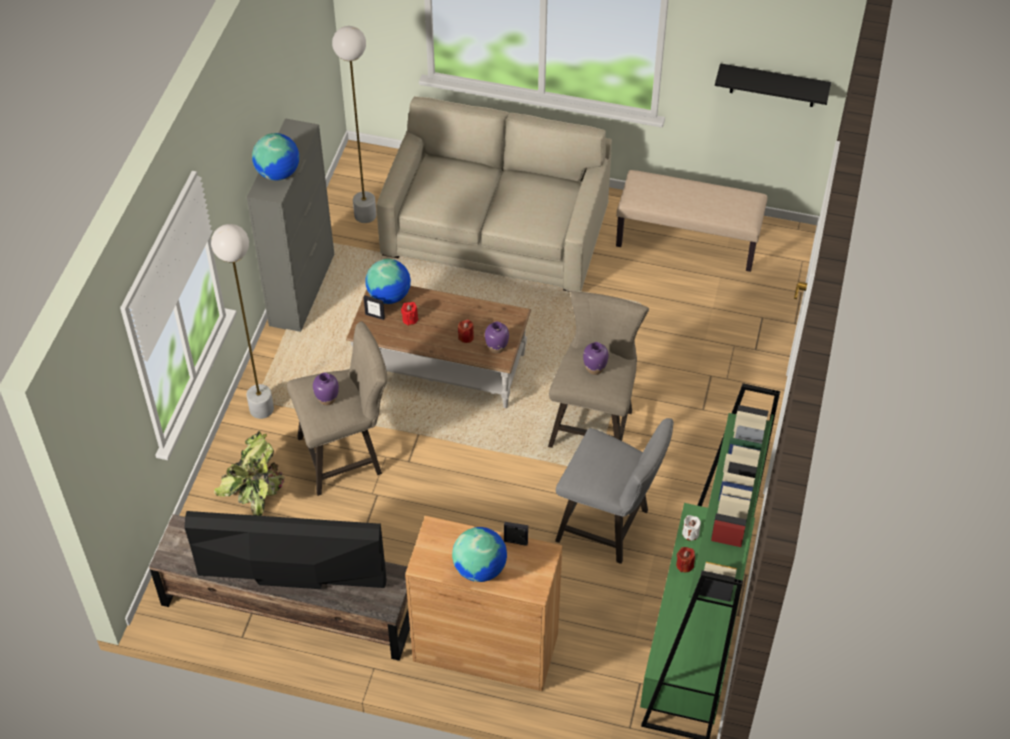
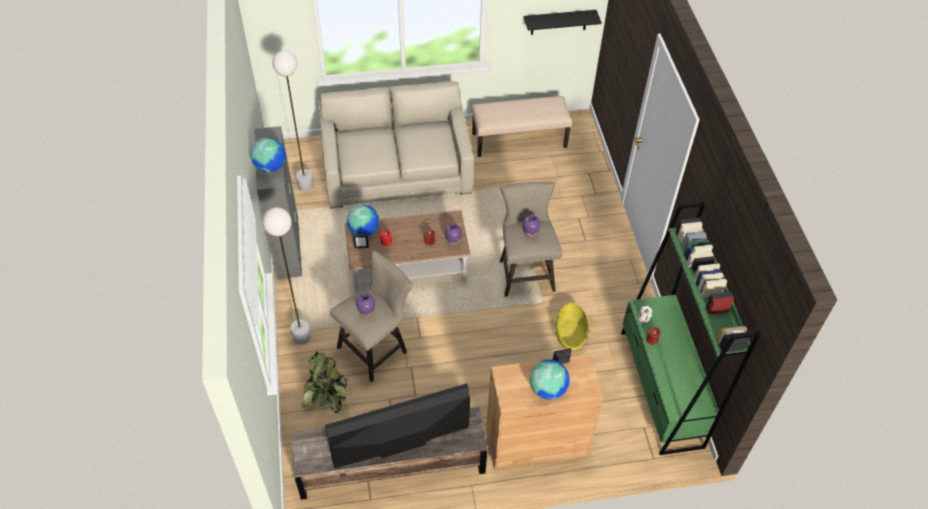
camera: 25 degrees left, 0 degrees up
(609, 527) = (570, 334): grey stool -> basket

